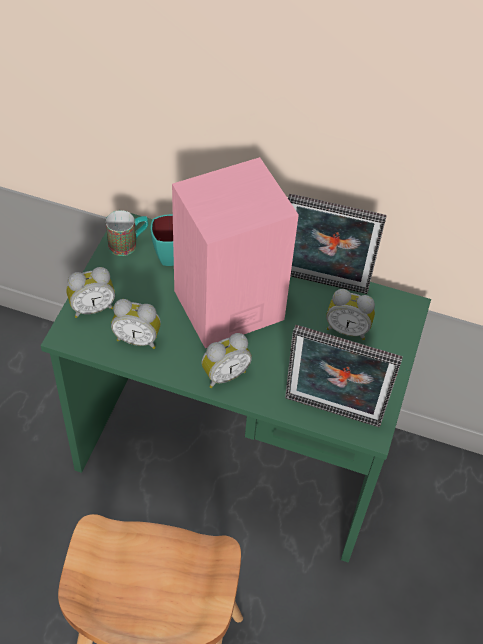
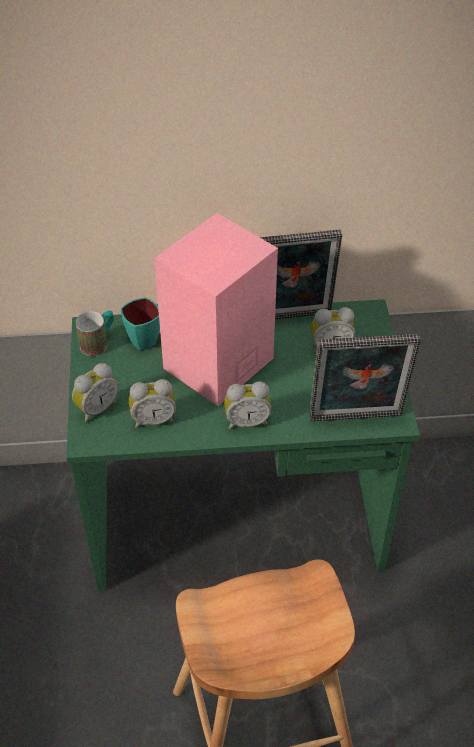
camera: 20 degrees left, 5 degrees down
(224, 374) = (247, 421): alarm clock -> alarm clock turned 45 degrees clockwise

